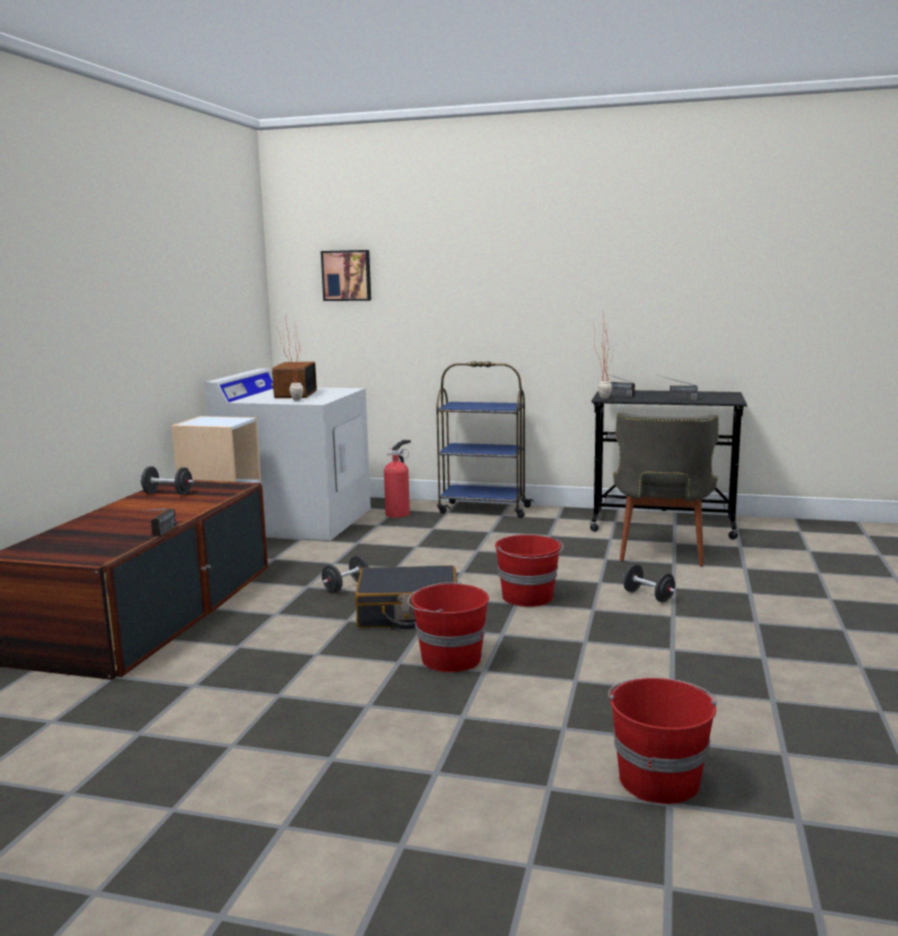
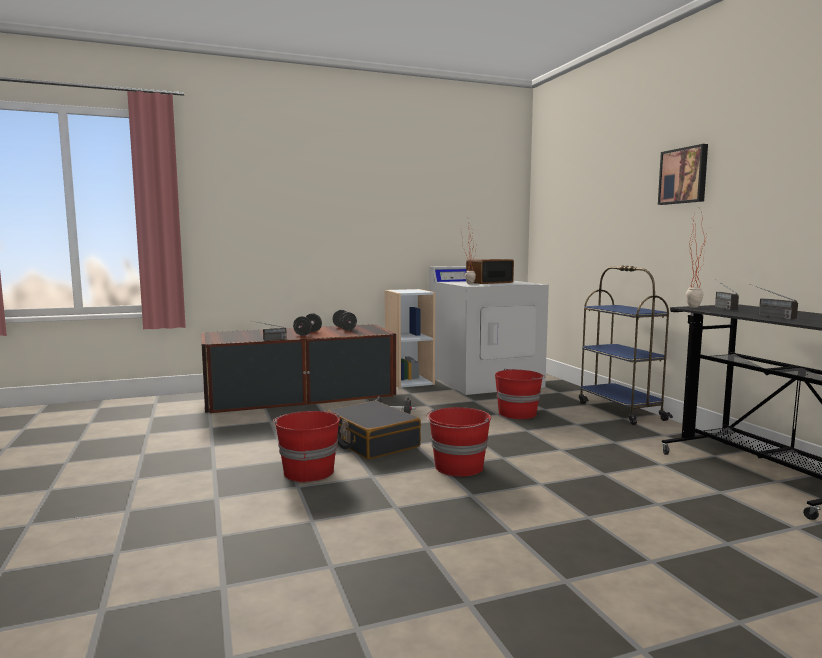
camera: 55 degrees right, 5 degrees down
(347, 275) = (567, 193): picture -> picture (684, 176)
(399, 513) = (553, 395): fire extinguisher -> none
(648, 596) = (542, 510): black dumbbell -> black dumbbell (308, 333)
(658, 779) = (145, 595): red bucket -> red bucket (518, 413)
(662, 552) = (677, 492): grey chair -> none

